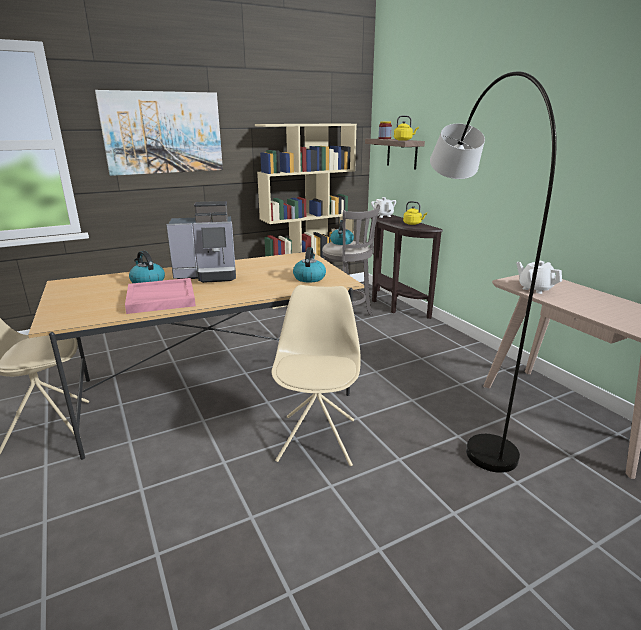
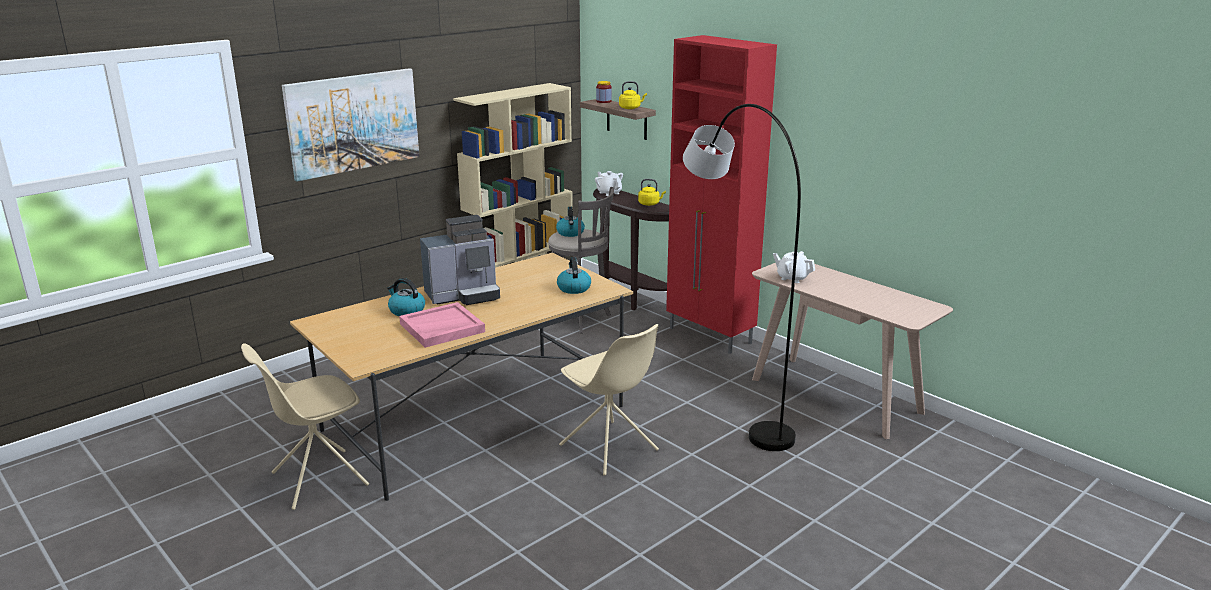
camera: 15 degrees left, 0 degrees up
(317, 438) = (609, 449): beige chair -> beige chair turned 150 degrees clockwise
(453, 341) = (710, 336): none -> red cabinet

